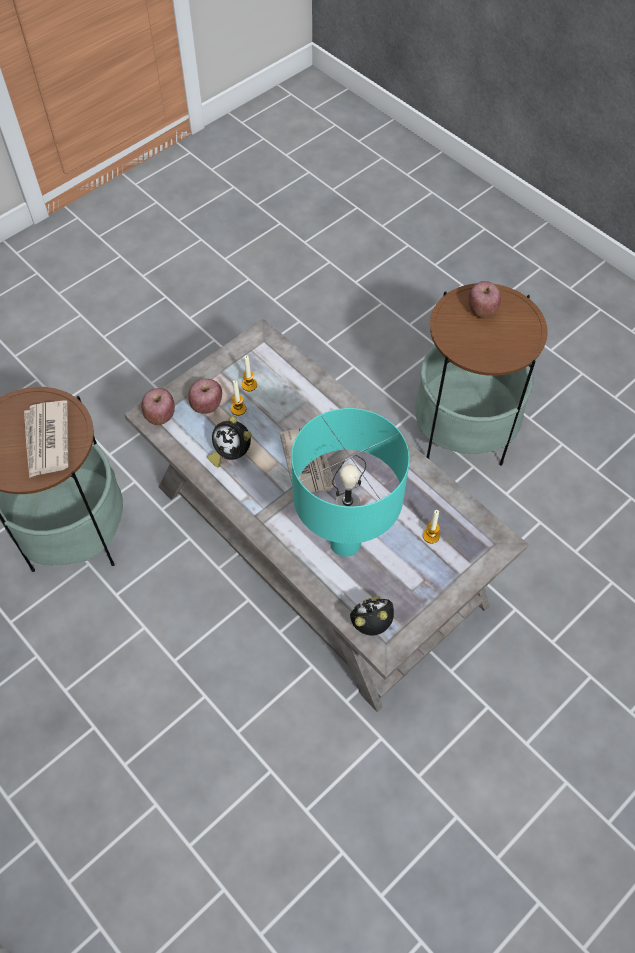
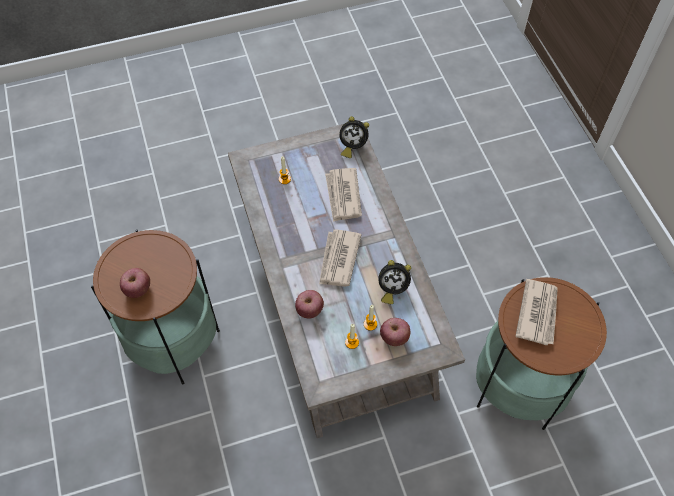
camera: 155 degrees left, 0 degrees up
(160, 416) = (435, 344): apple -> apple (309, 310)
(231, 453) = (392, 289): alarm clock -> alarm clock turned 120 degrees clockwise
(344, 543) = (343, 196): turquoise table lamp -> newspaper

